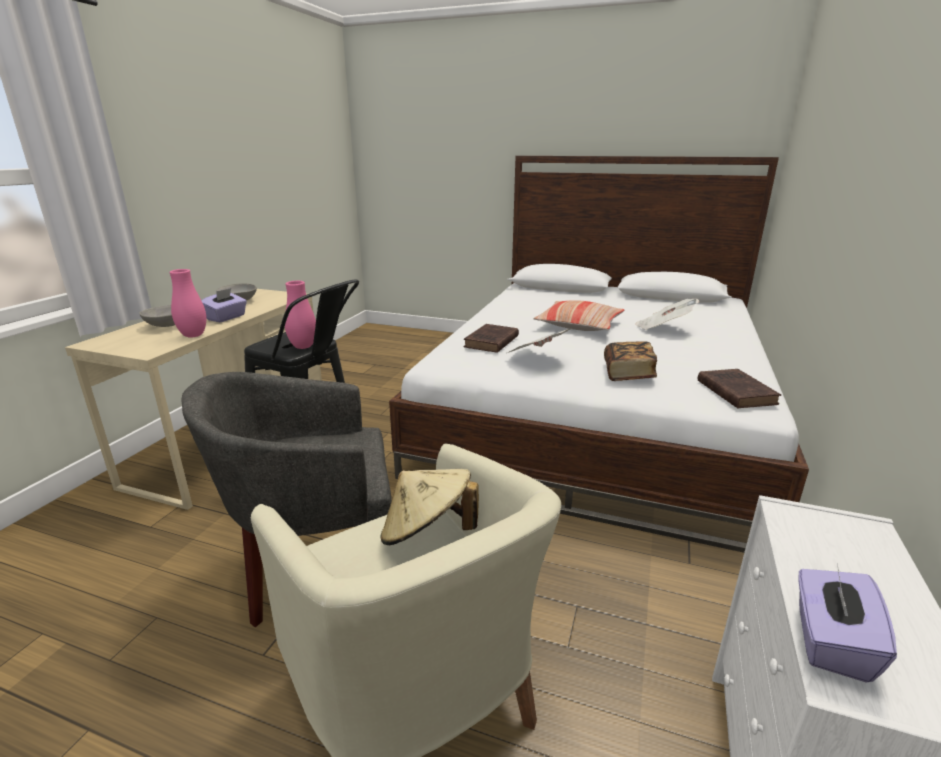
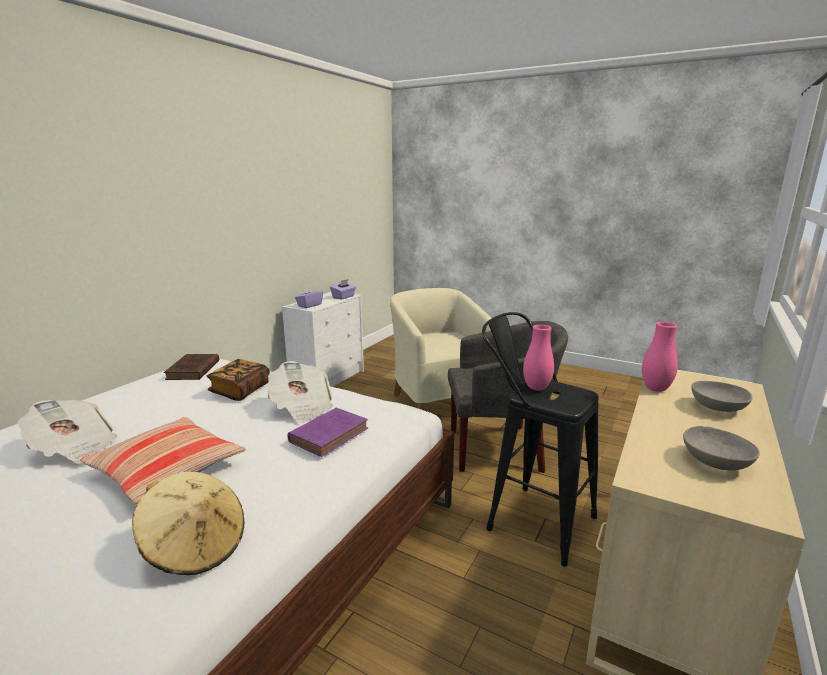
camera: 170 degrees left, 5 degrees down
(226, 318) = (666, 418): purple tissue box -> purple tissue box (309, 305)
(427, 533) = (431, 345): beige hat -> beige hat (196, 547)
(491, 342) = (330, 434): brown book -> purple book

